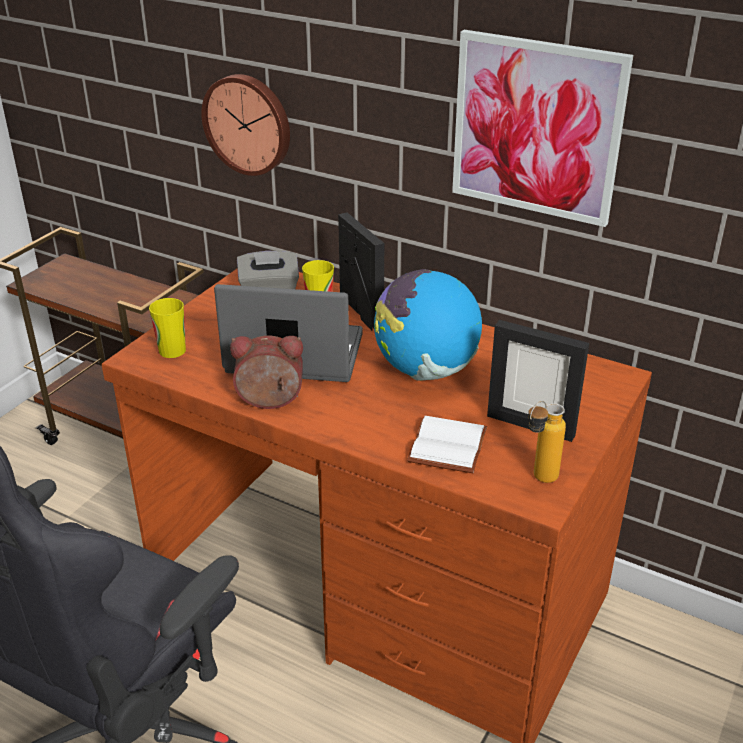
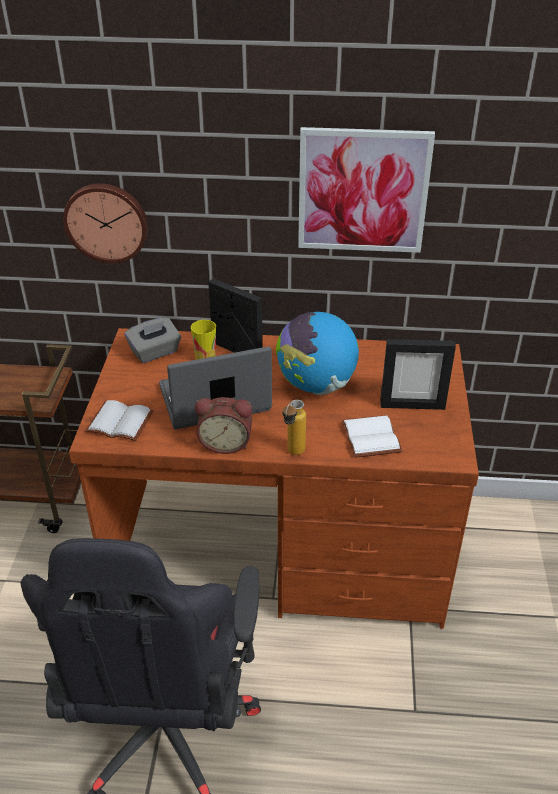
camera: 25 degrees left, 5 degrees up
(172, 350) = (118, 423): cup -> white book
(270, 402) = (226, 443): alarm clock -> alarm clock turned 150 degrees counterclockwise
(538, 480) = (443, 443): bottle -> bottle (292, 454)

